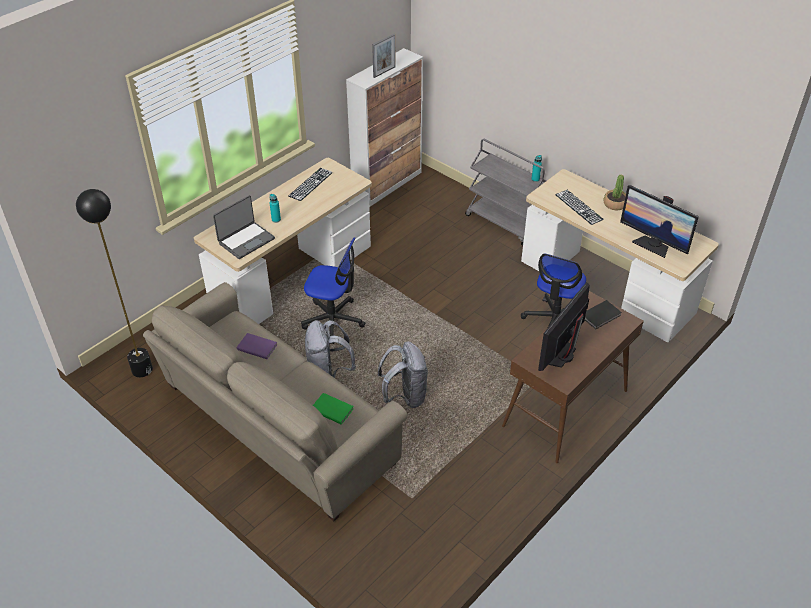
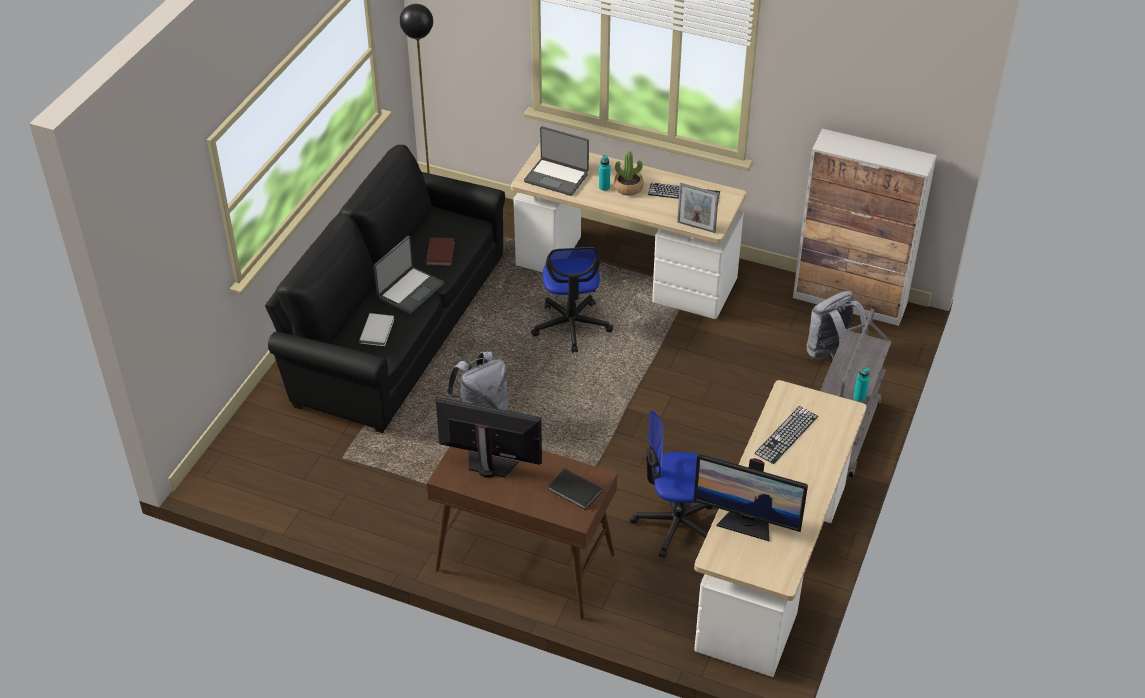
camera: 70 degrees right, 0 degrees up
(257, 346) = (441, 252): purple book -> brown book
(274, 428) = (394, 329): beige sofa -> black sofa
(293, 377) = (410, 290): none -> laptop
(329, 373) = (489, 346): grey backpack -> grey backpack (831, 356)
(332, 409) = (378, 331): green book -> white book
(384, 72) = (862, 153): picture frame -> picture frame (696, 227)
(615, 204) = (816, 470): potted plant -> potted plant (628, 187)
(653, 245) = (746, 523): monitor -> monitor turned 90 degrees counterclockwise

